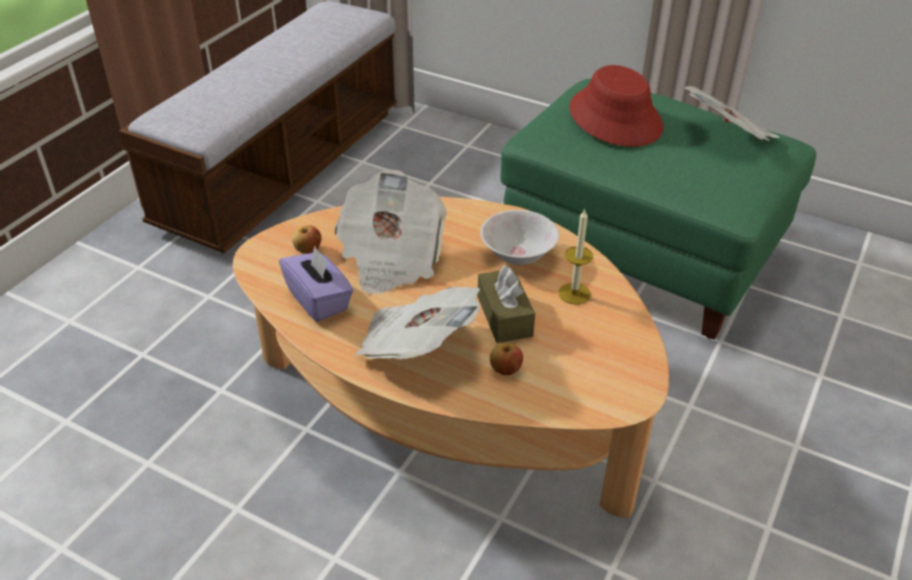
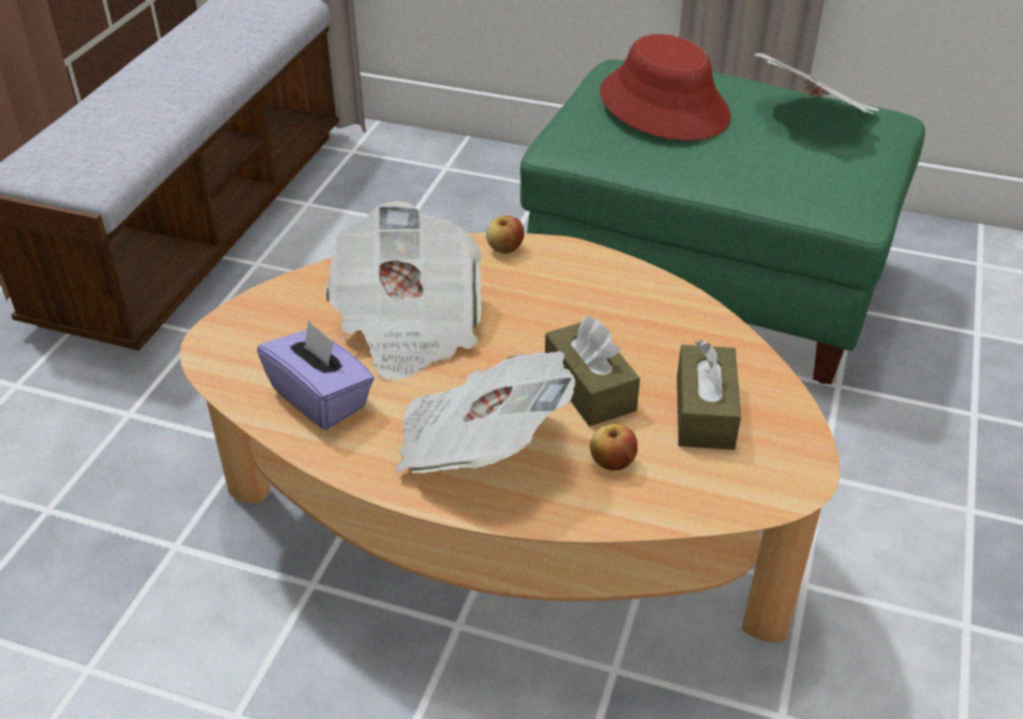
camera: 10 degrees left, 0 degrees up
(308, 250) = (286, 328): apple -> apple (505, 248)
(517, 255) = (583, 301): white bowl -> none
(574, 293) = (675, 344): candle -> none
(581, 344) = (704, 412): none -> brown tissue box

